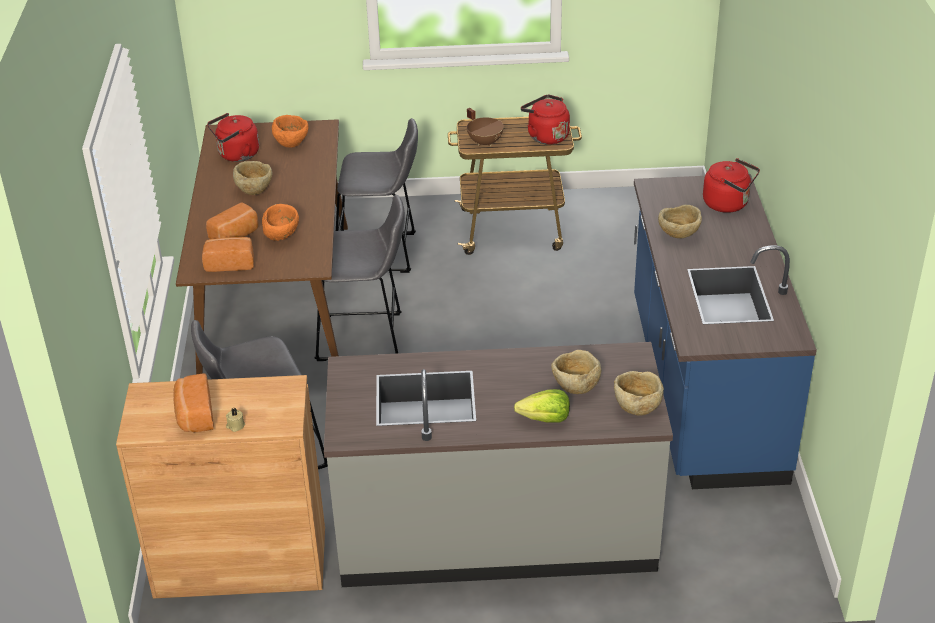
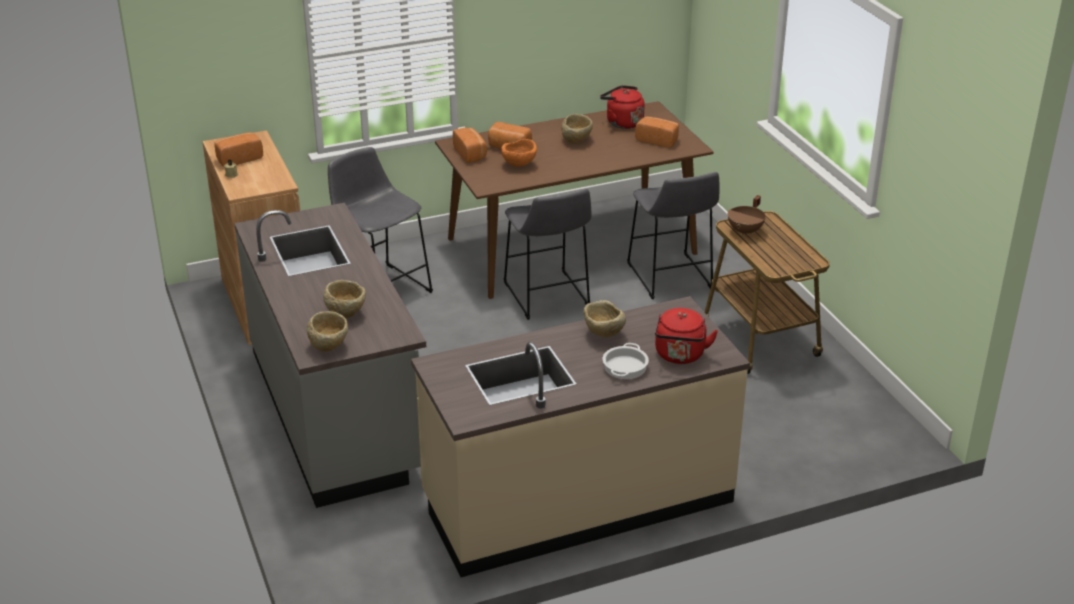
camera: 70 degrees right, 5 degrees down
(292, 143) = (658, 140): orange bowl -> bread
(545, 419) = (299, 305): lettuce -> none
(546, 136) = (781, 259): red kettle -> none
(703, 389) = (577, 500): blue counter -> beige counter
(737, 235) = (625, 367): none -> cooking pot

